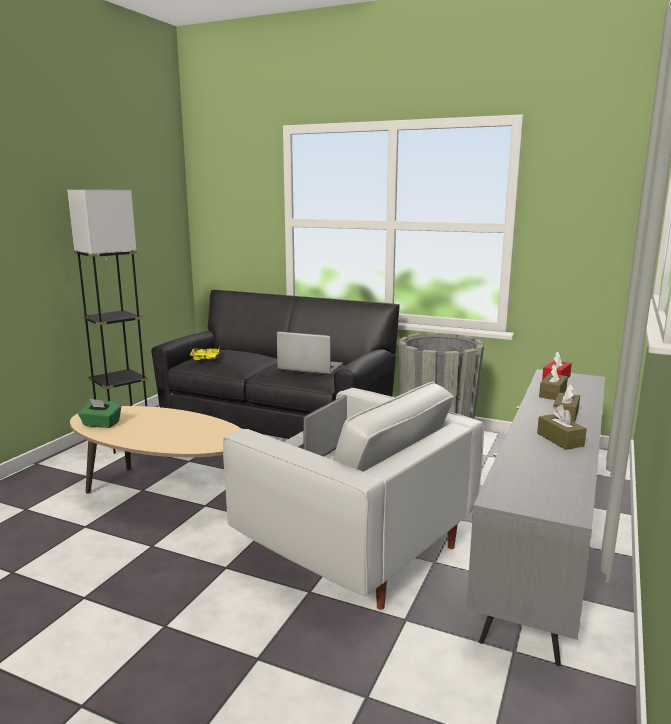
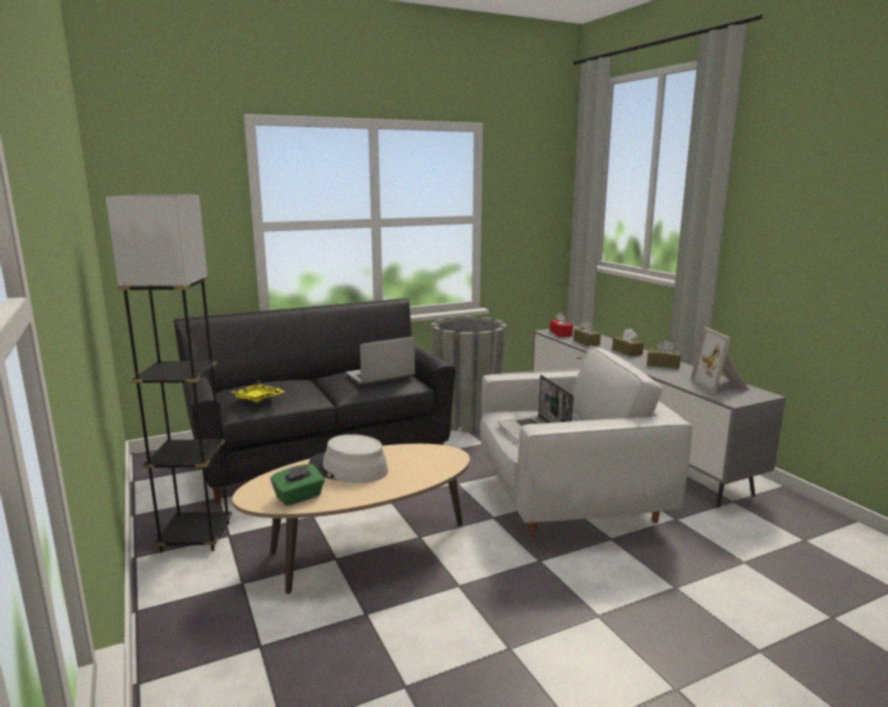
camera: 50 degrees left, 0 degrees up
(160, 421) = (348, 469): none -> grey hat
(549, 483) = (721, 385): none -> picture frame

